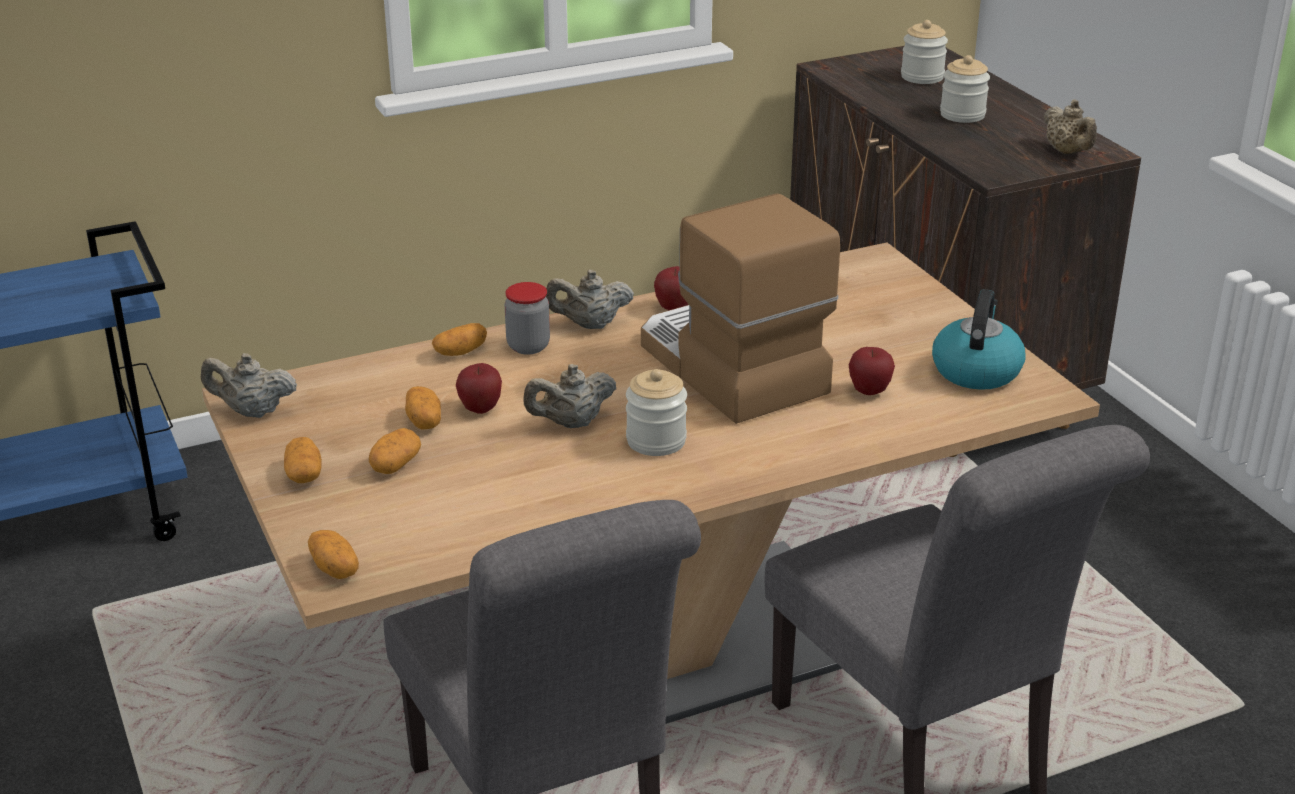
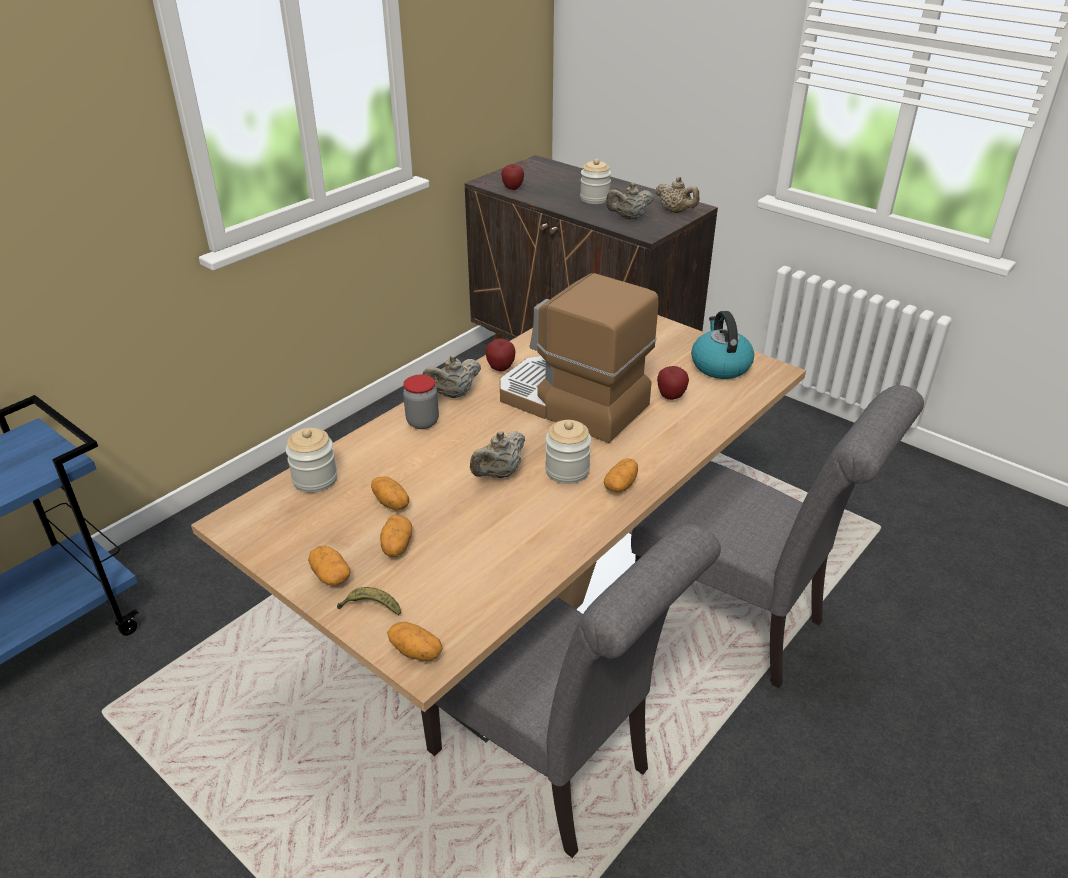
camera: 25 degrees left, 5 degrees up
(252, 412) = (249, 533): beige teapot -> beige teapot (629, 218)
(321, 515) = (370, 608): none -> banana
(460, 352) = (377, 439): potato -> potato (621, 485)
(480, 409) = (426, 481): apple -> apple (512, 188)
(922, 77) = (549, 179): jar -> jar (315, 479)

